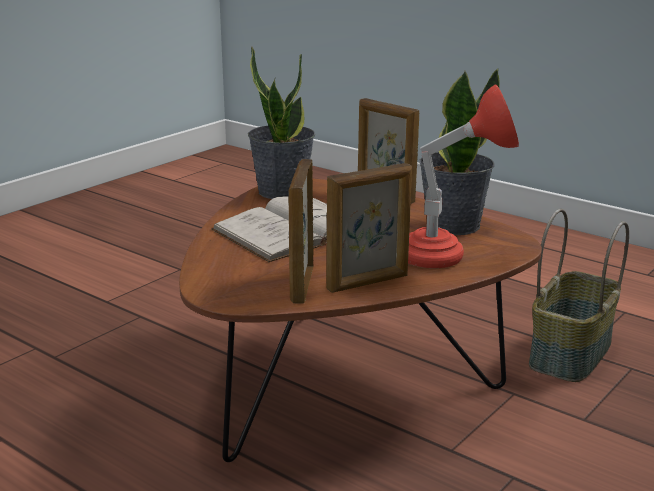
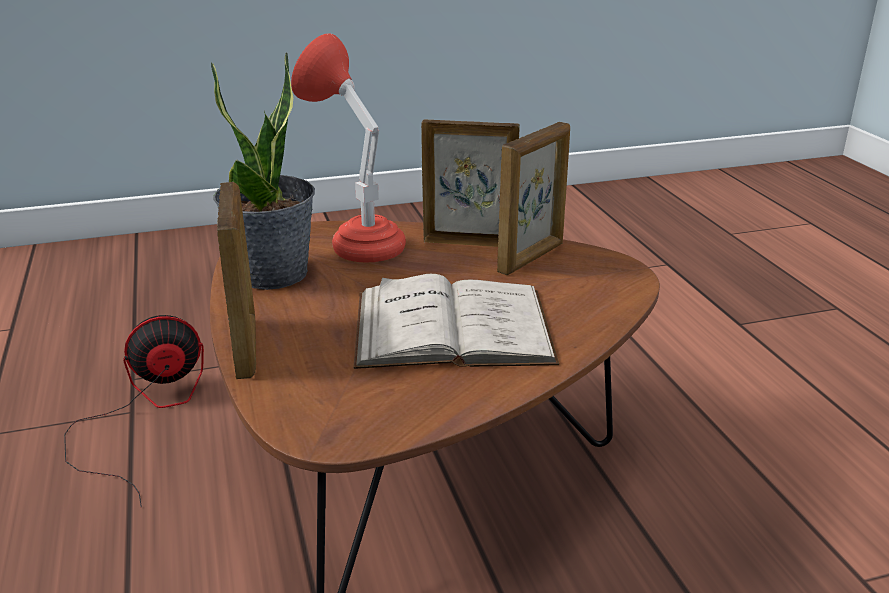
camera: 145 degrees left, 5 degrees up
(282, 191) = (366, 415): potted plant -> none
(572, 354) = (146, 413): basket -> fan

